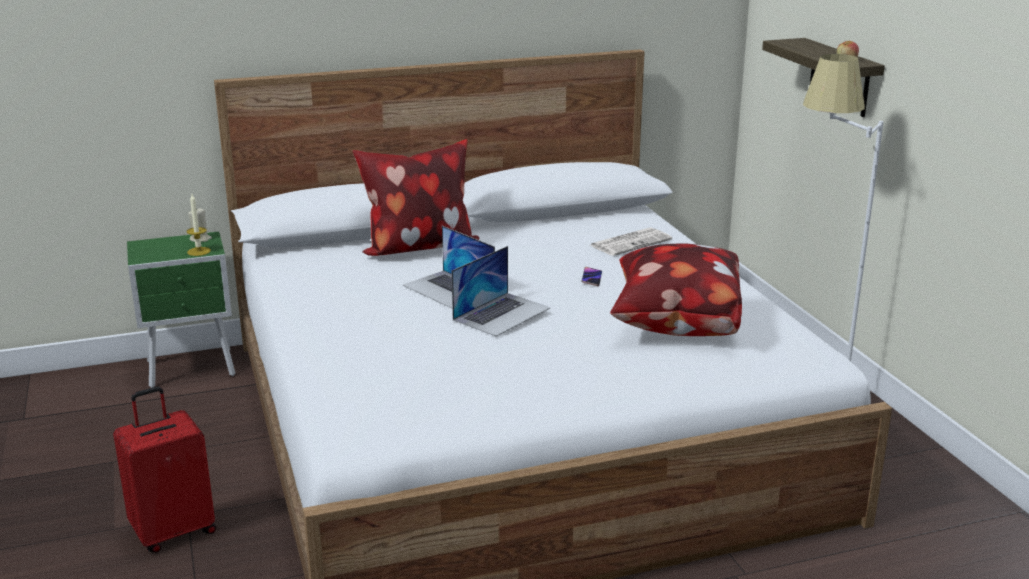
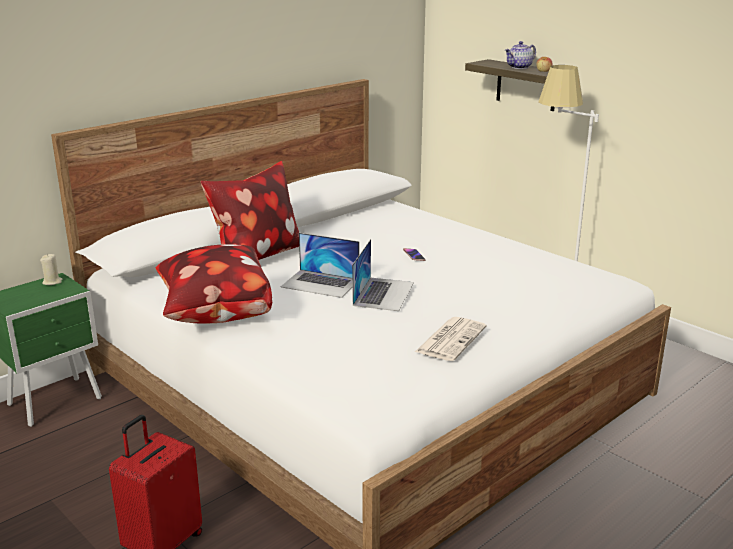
camera: 25 degrees left, 0 degrees up
(199, 251) = (63, 292): candle -> none
(631, 242) = (410, 226): newspaper -> newspaper (451, 339)
(674, 326) = (507, 279): pillow -> pillow (214, 315)
(823, 53) = (519, 67): none -> teapot

